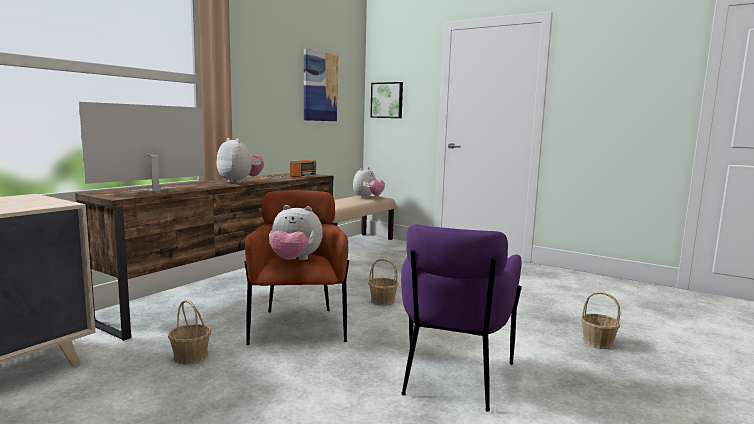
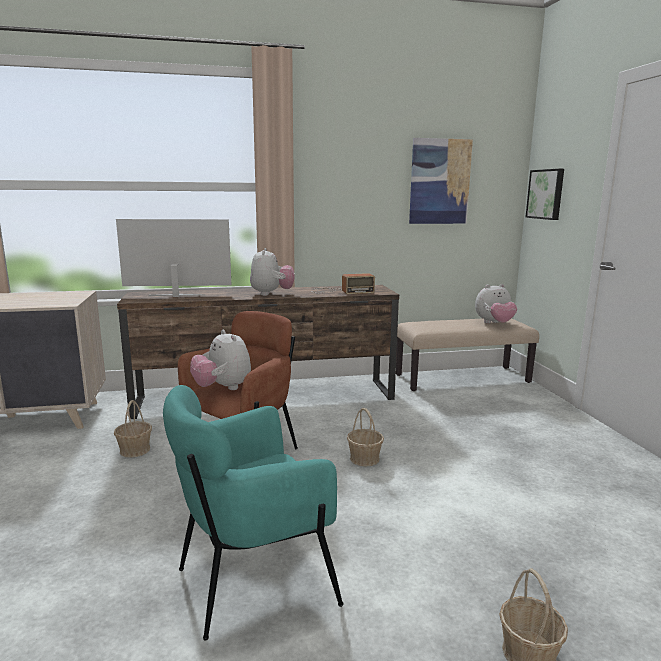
camera: 45 degrees right, 5 degrees up
(452, 377) = (254, 580): purple armchair -> turquoise armchair

